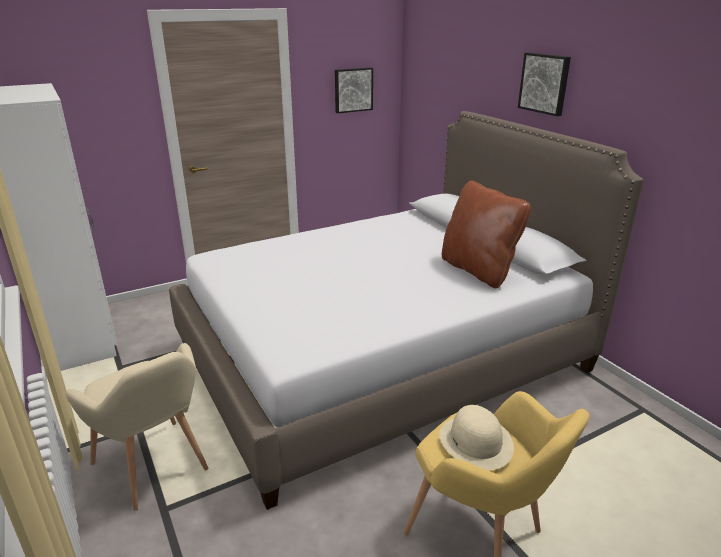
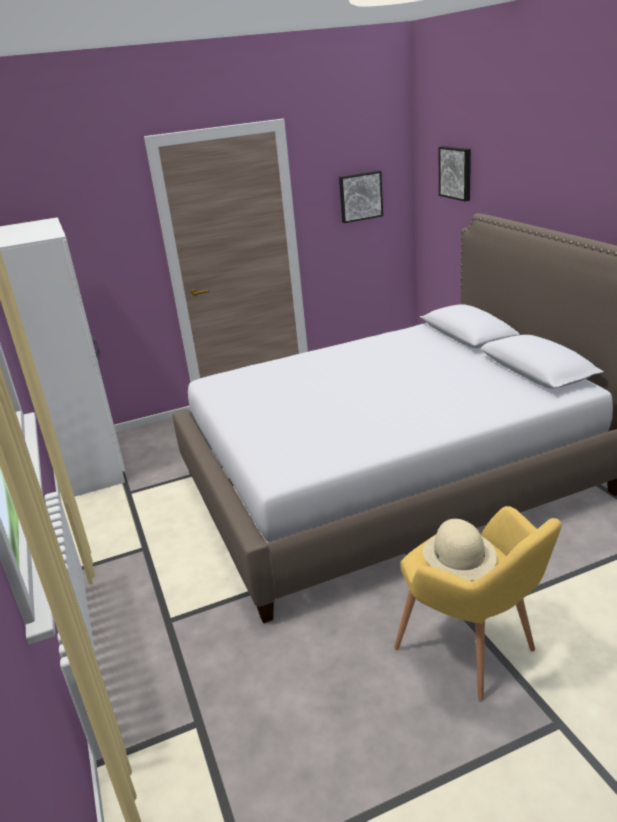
camera: 10 degrees right, 0 degrees up
(156, 469) = (161, 586): beige armchair -> none
(478, 270) = (484, 386): brown pillow -> none
(545, 83) = (558, 180): picture -> picture (456, 173)

